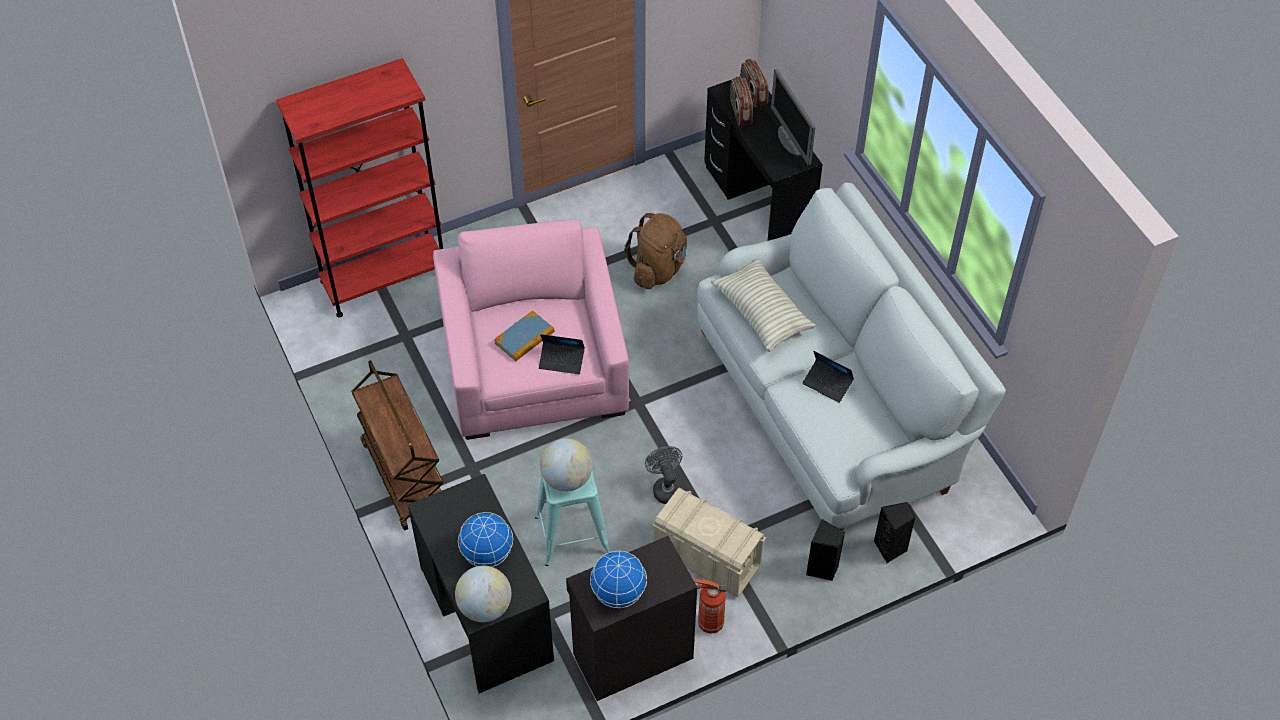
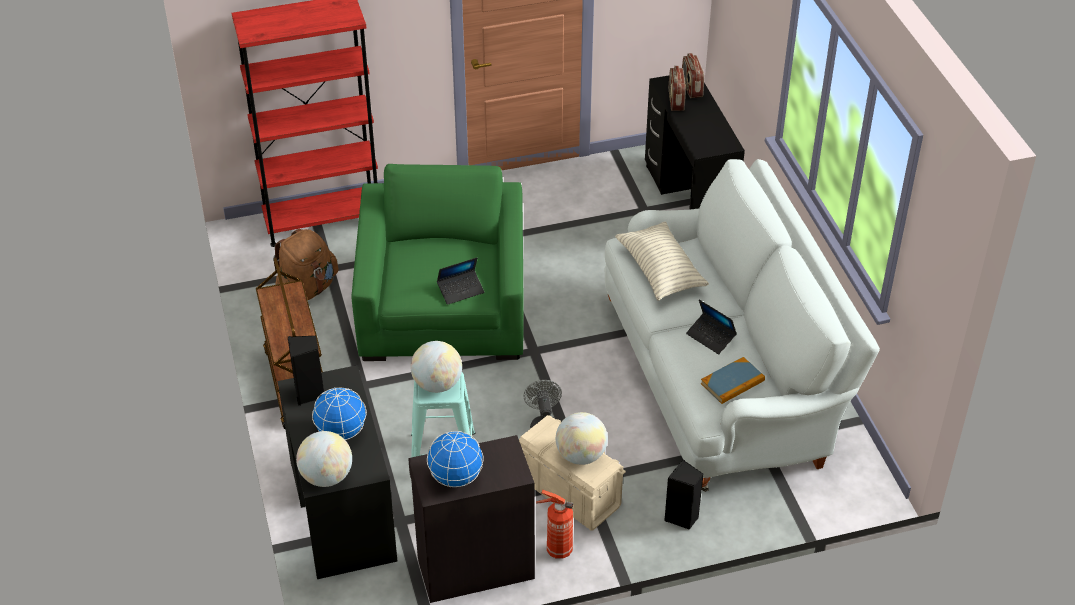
camera: 10 degrees right, 10 degrees down
(524, 338) = (430, 267): book -> book (732, 382)
(534, 362) = (444, 305): pink armchair -> green armchair
(562, 361) = (460, 290): laptop -> laptop turned 45 degrees counterclockwise
(658, 269) = (581, 243): brown backpack -> brown backpack (307, 289)
(720, 529) = (581, 455): none -> globe
(790, 141) = (718, 128): monitor -> none
(891, 548) = (755, 509): black speaker -> black speaker (309, 393)

